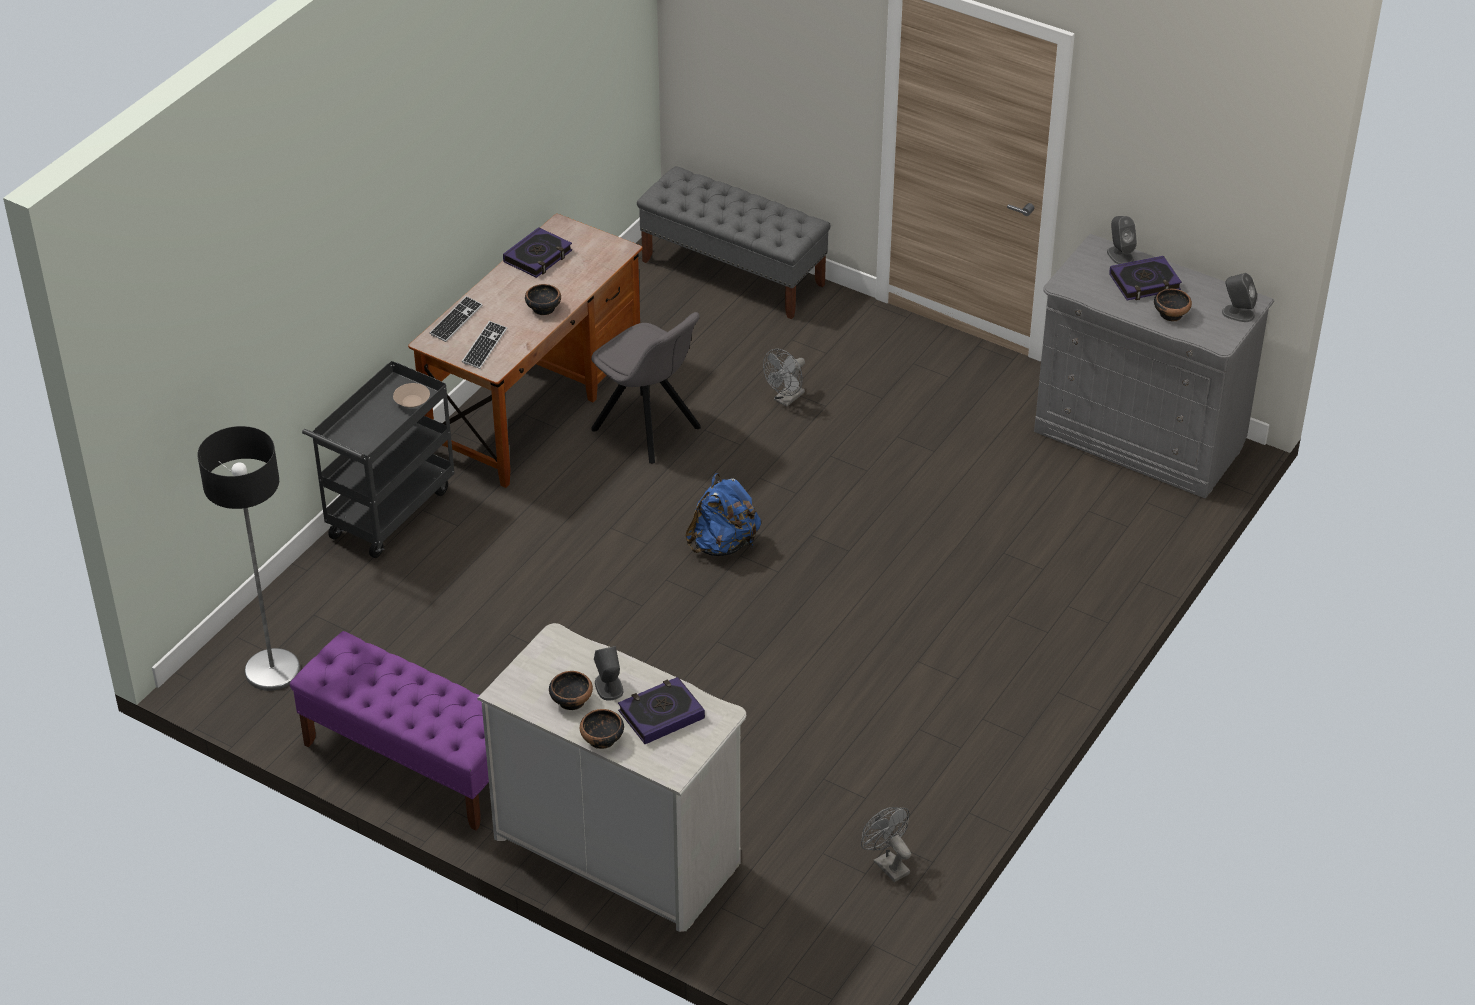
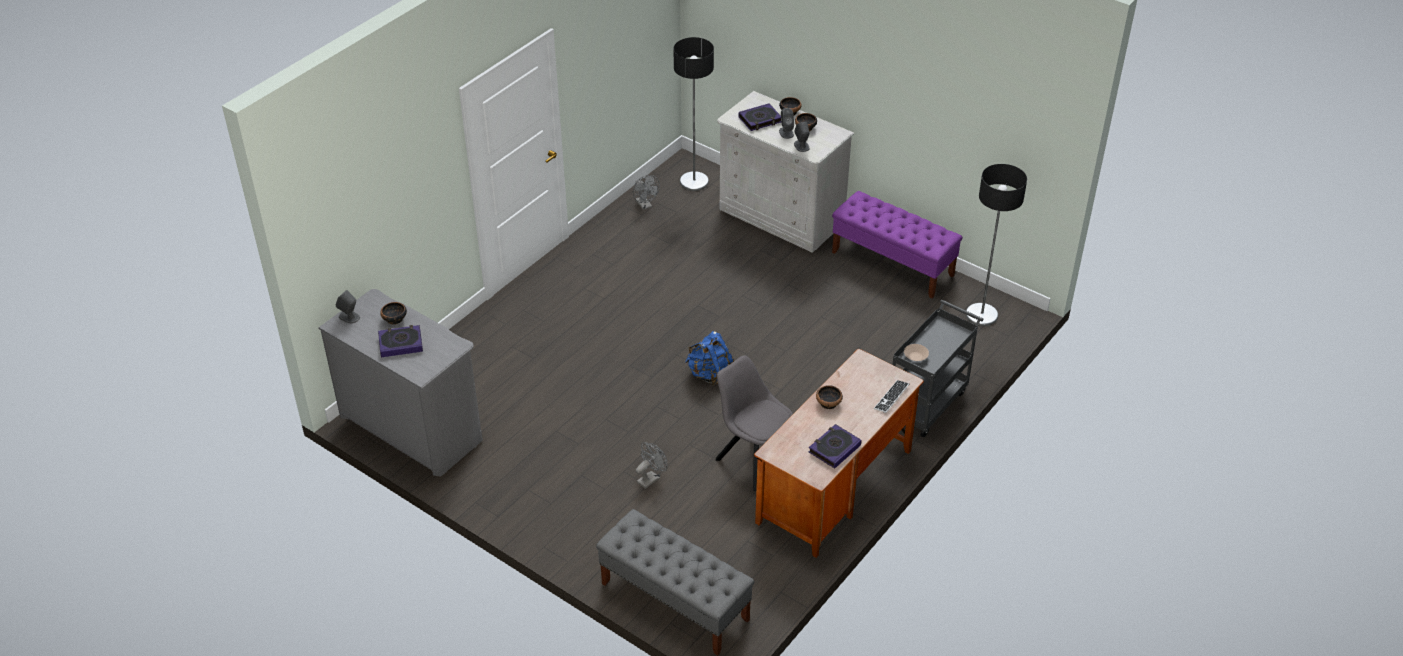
camera: 175 degrees left, 0 degrees up
(484, 346) = (869, 375): keyboard -> none
(799, 932) = (694, 182): none -> floor lamp
(1120, 255) = (407, 367): grey speaker -> grey speaker (801, 146)

